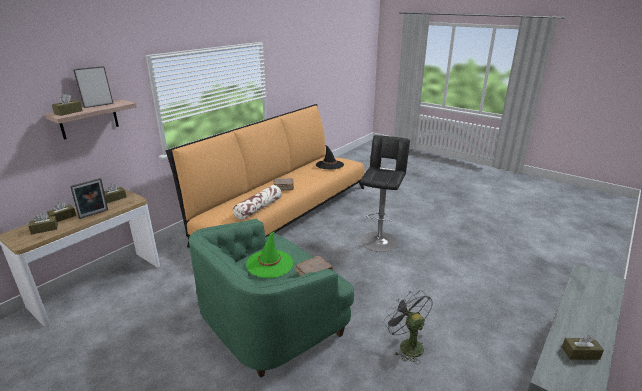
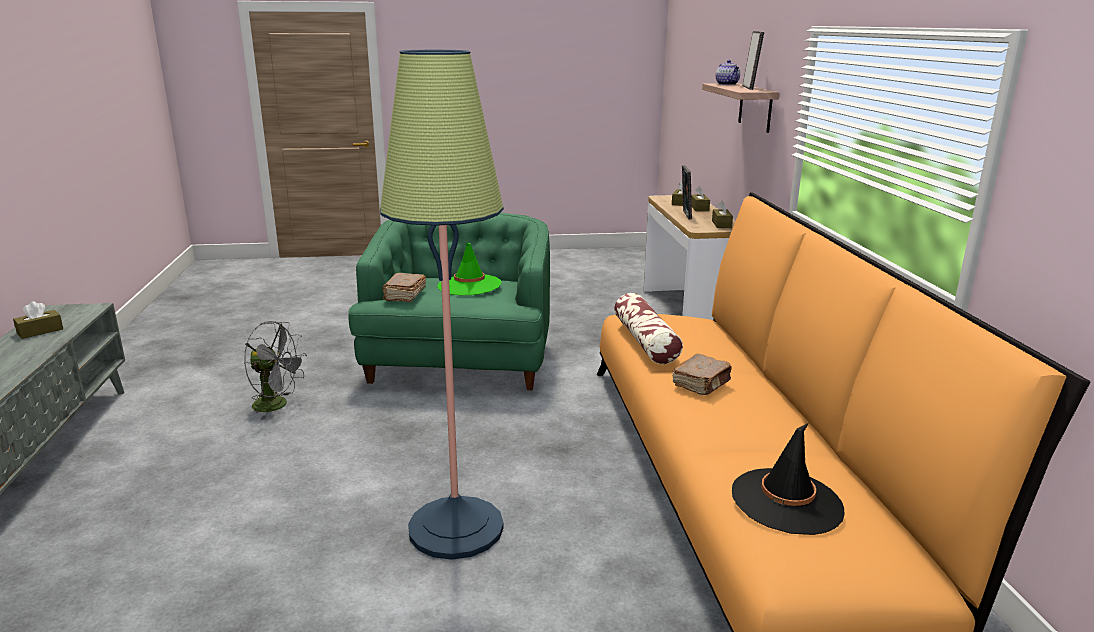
camera: 135 degrees right, 5 degrees down
(68, 112) = (727, 84): brown tissue box -> teapot
(380, 240) = (456, 528): black stool -> floor lamp

